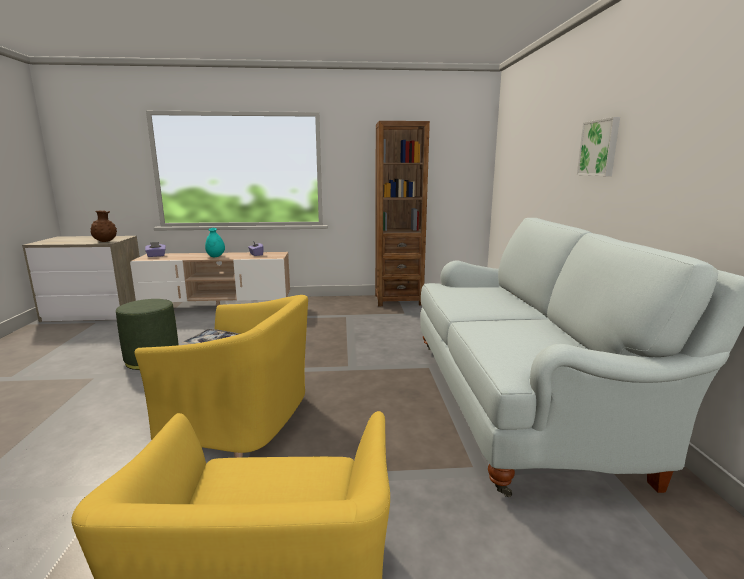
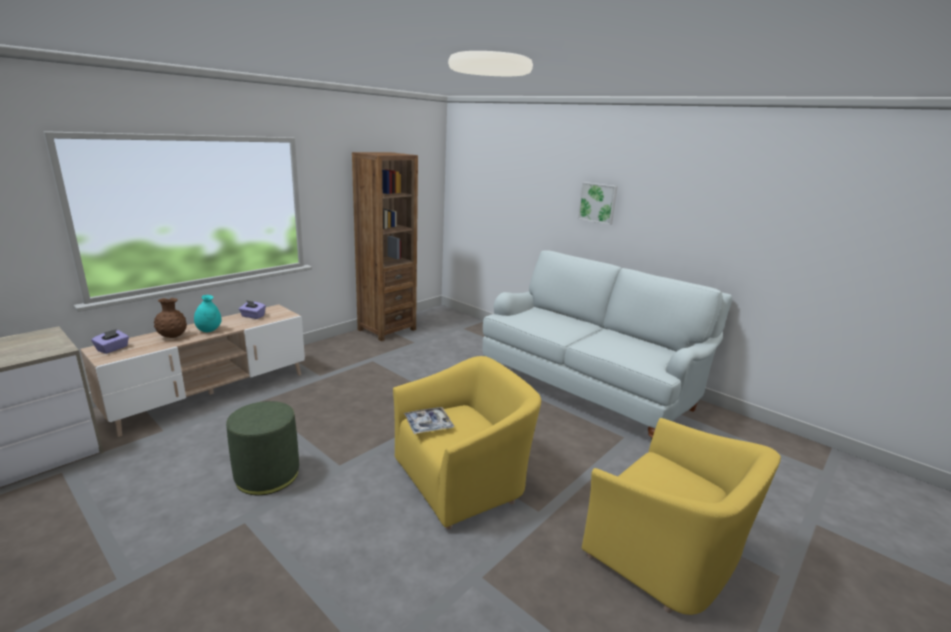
camera: 45 degrees left, 5 degrees up
(105, 241) = (50, 348): brown vase -> brown vase (172, 336)

